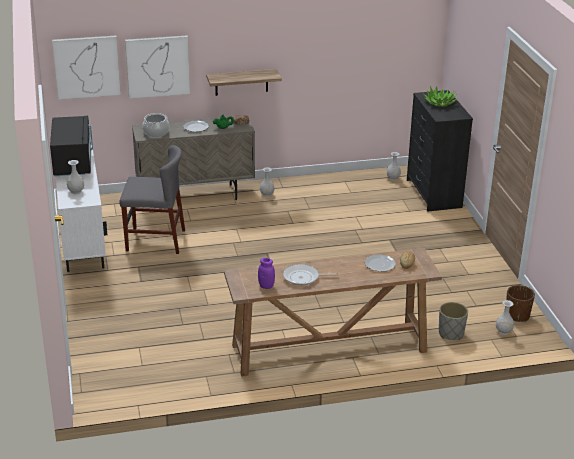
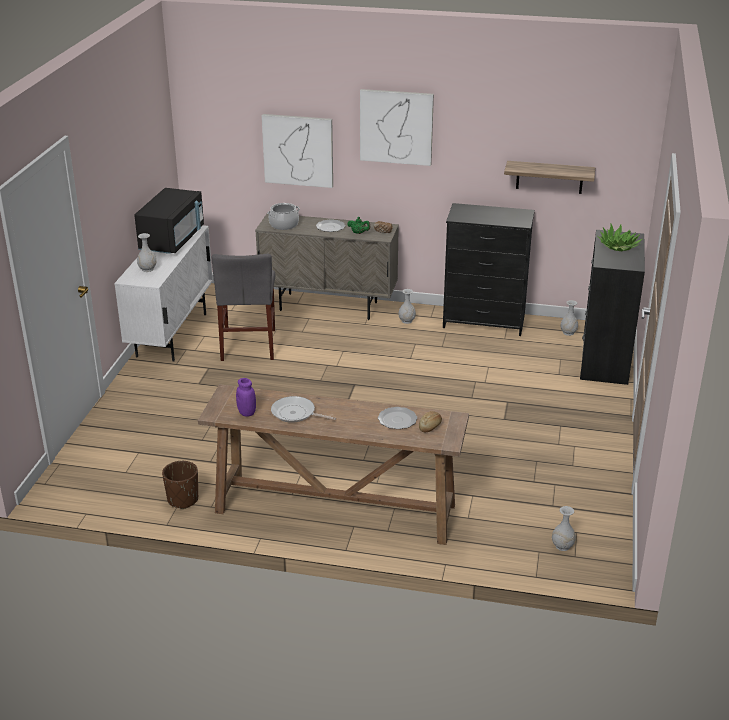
camera: 25 degrees right, 0 degrees up
(86, 67) = (221, 139): picture -> picture (396, 127)
(155, 240) = (248, 344): grey chair -> grey chair turned 60 degrees clockwise
(241, 82) = (393, 184): shelf -> shelf (549, 177)
(325, 183) = (483, 322): none -> black dresser
(450, 333) = (493, 531): grey planter -> none
(517, 315) = (596, 531): brown planter -> brown planter (183, 499)

